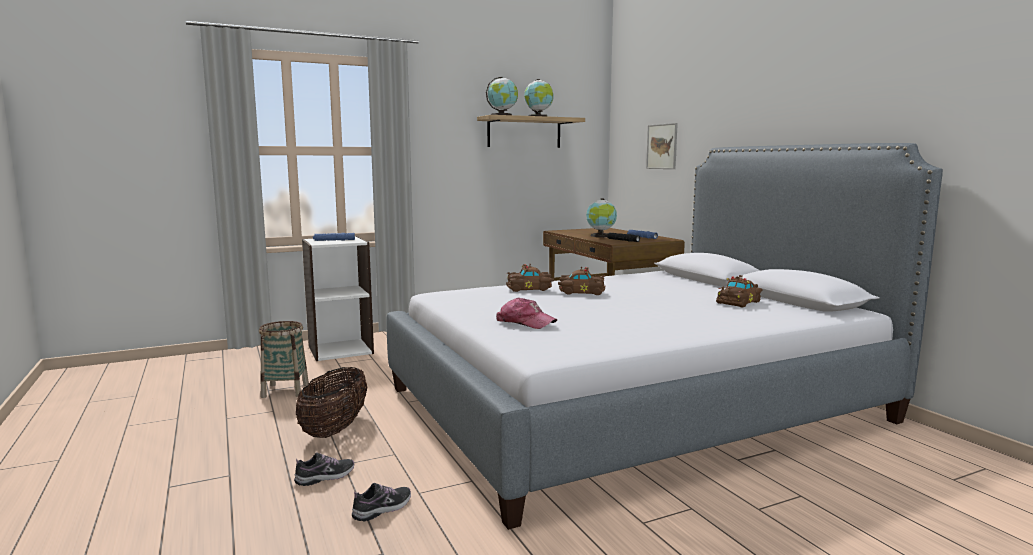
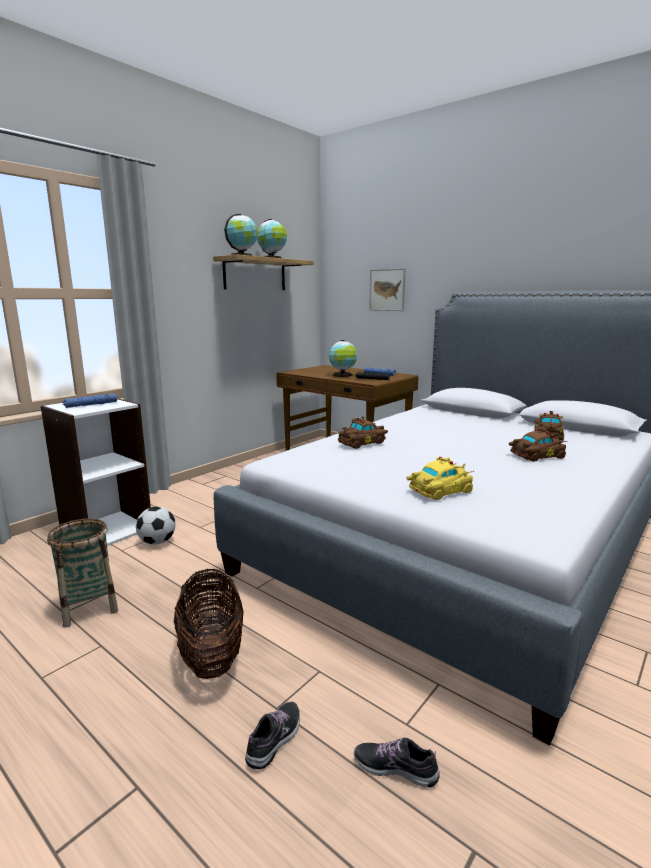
camera: 25 degrees left, 5 degrees up
(368, 362) = (157, 542): none -> football
(383, 509) = (395, 768): shoe -> shoe turned 90 degrees counterclockwise
(525, 323) = (438, 491): cap -> yellow toy car
(580, 292) = (412, 440): brown toy car -> brown toy car (535, 456)

